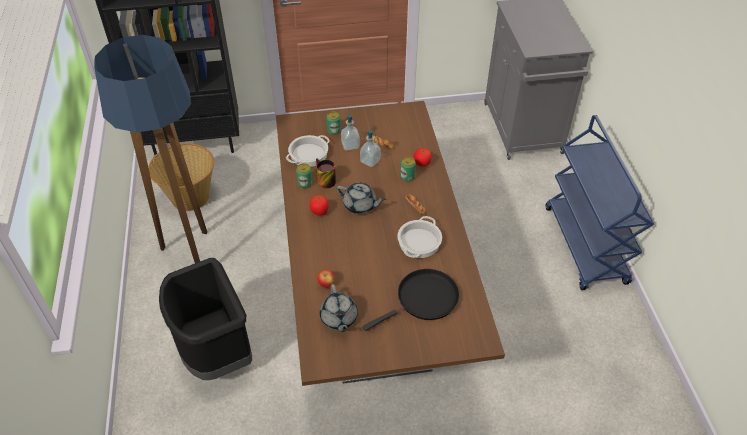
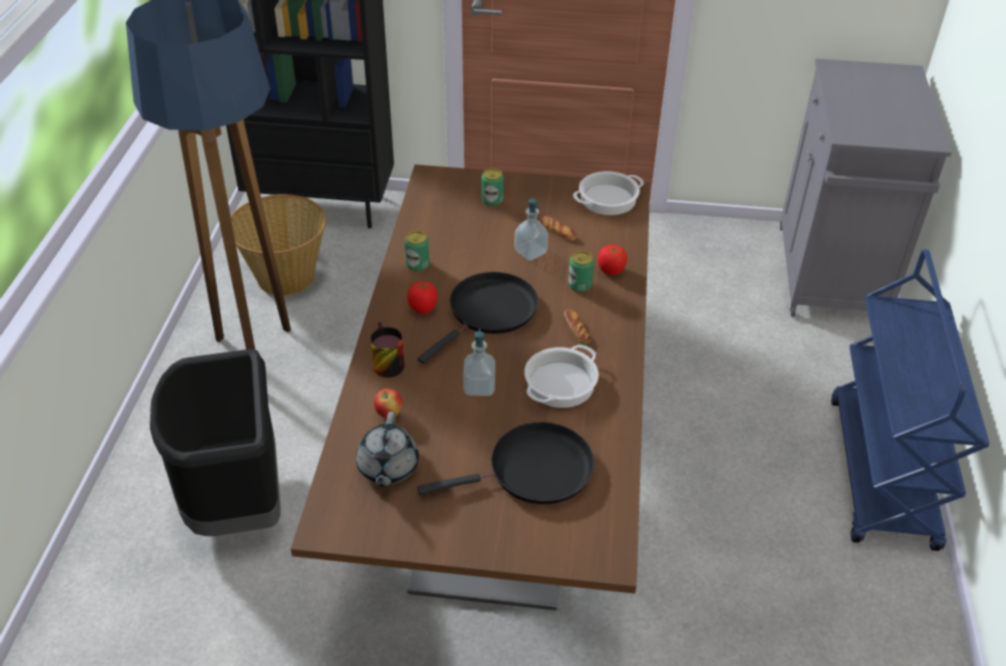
camera: 15 degrees right, 5 degrees down
(308, 154) = (440, 226): cooking pot -> cooking pot (608, 198)
(323, 180) = (447, 266): mug -> mug (384, 363)
(350, 145) = (509, 225): soap dispenser -> soap dispenser (479, 387)
(360, 205) = (489, 312): grey teapot -> black frying pan

